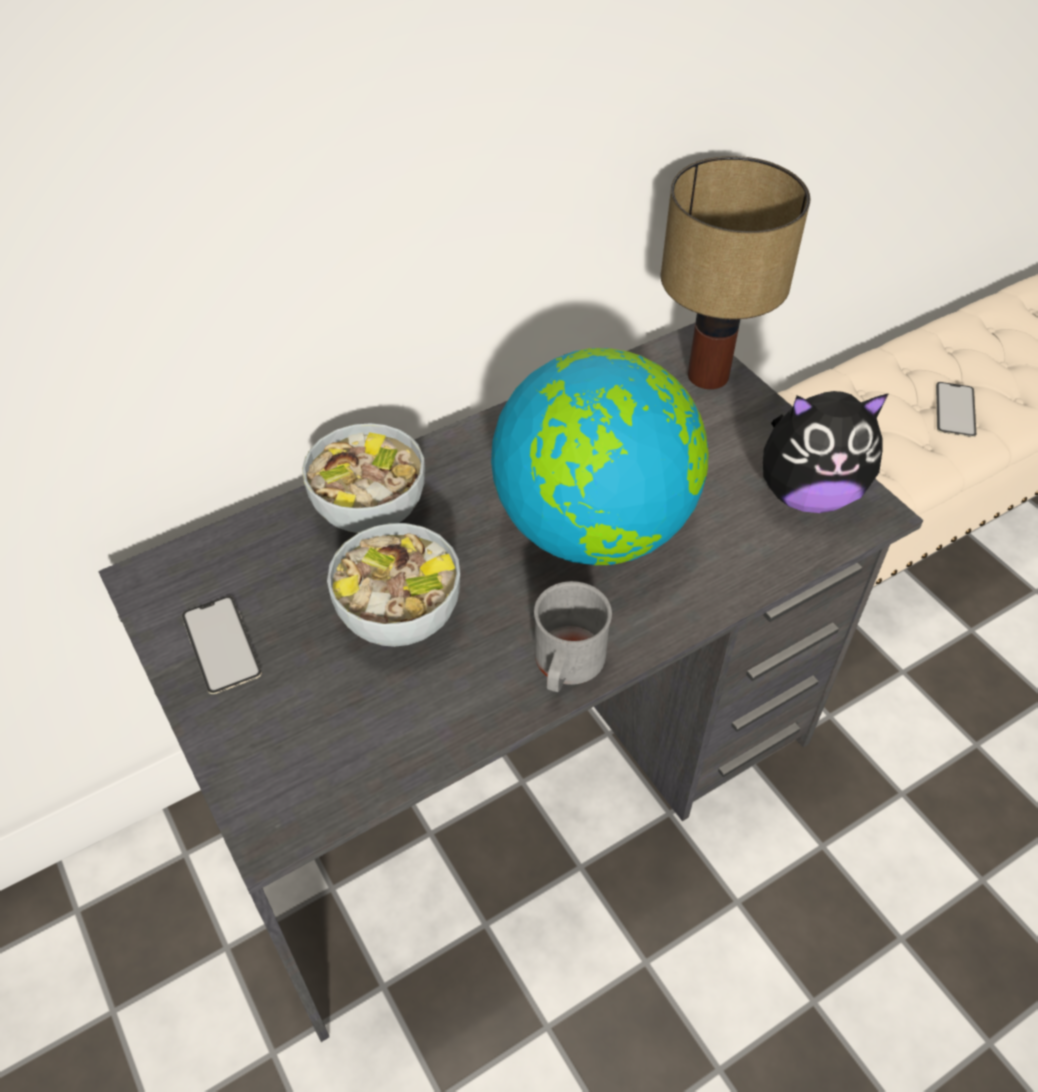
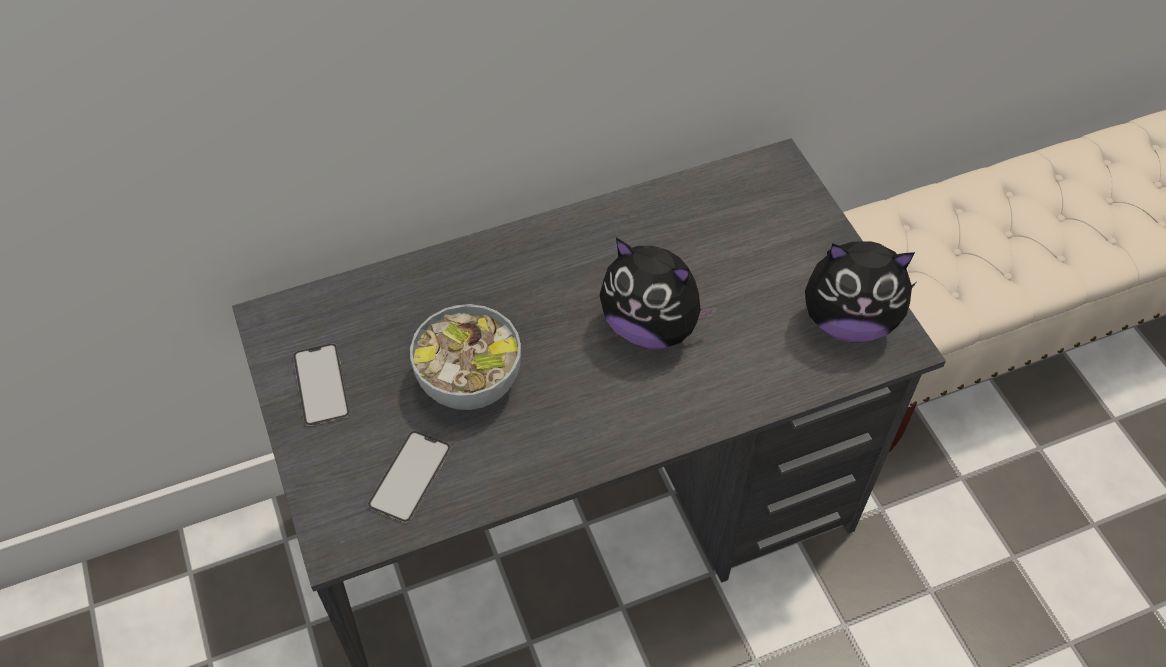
camera: 10 degrees right, 5 degrees up
(369, 510) = (462, 282): bowl -> none
(566, 666) = (599, 446): grey mug -> none
(594, 528) = (651, 327): globe -> plush toy
(706, 374) = (787, 192): table lamp -> none
(955, 410) = (1043, 242): phone -> phone (410, 476)

